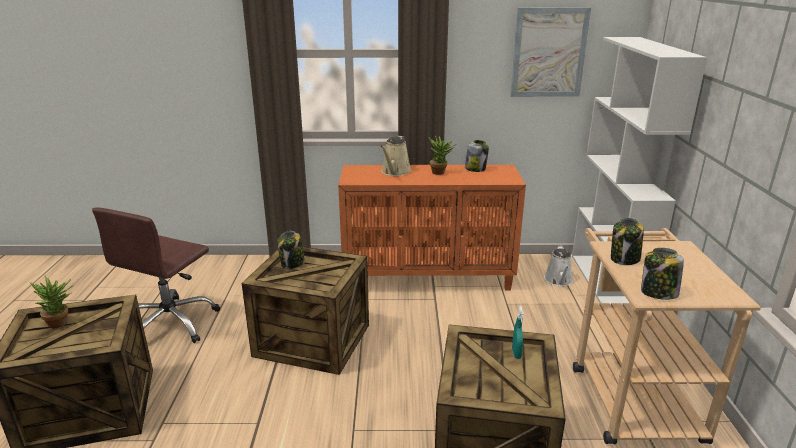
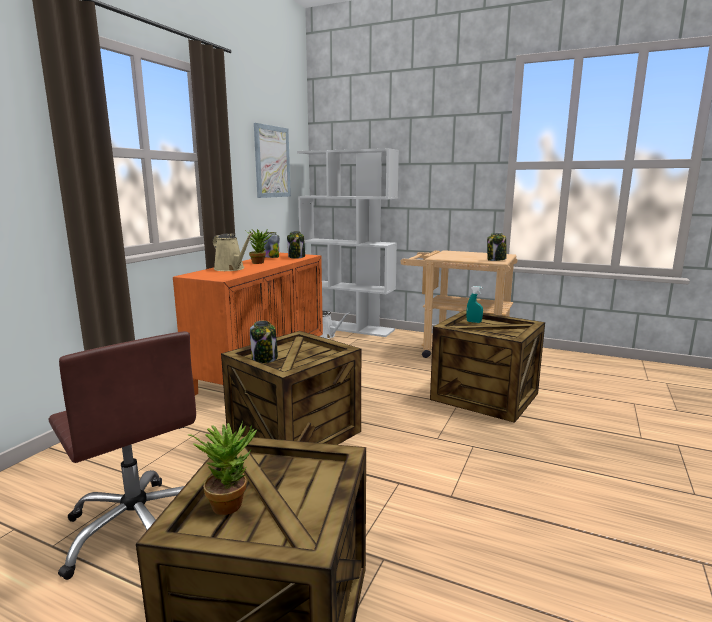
camera: 65 degrees left, 10 degrees down
(624, 259) = (454, 258): jar -> jar (296, 257)

